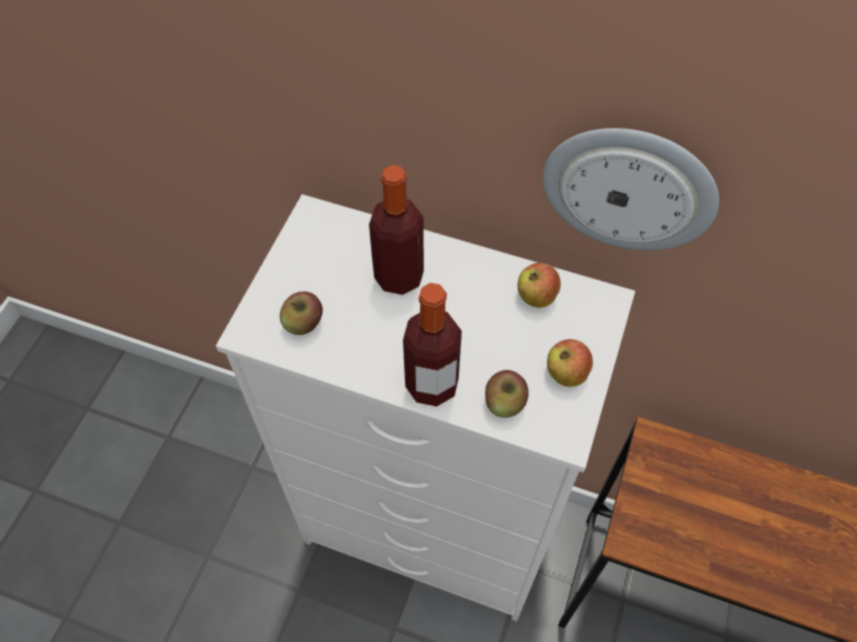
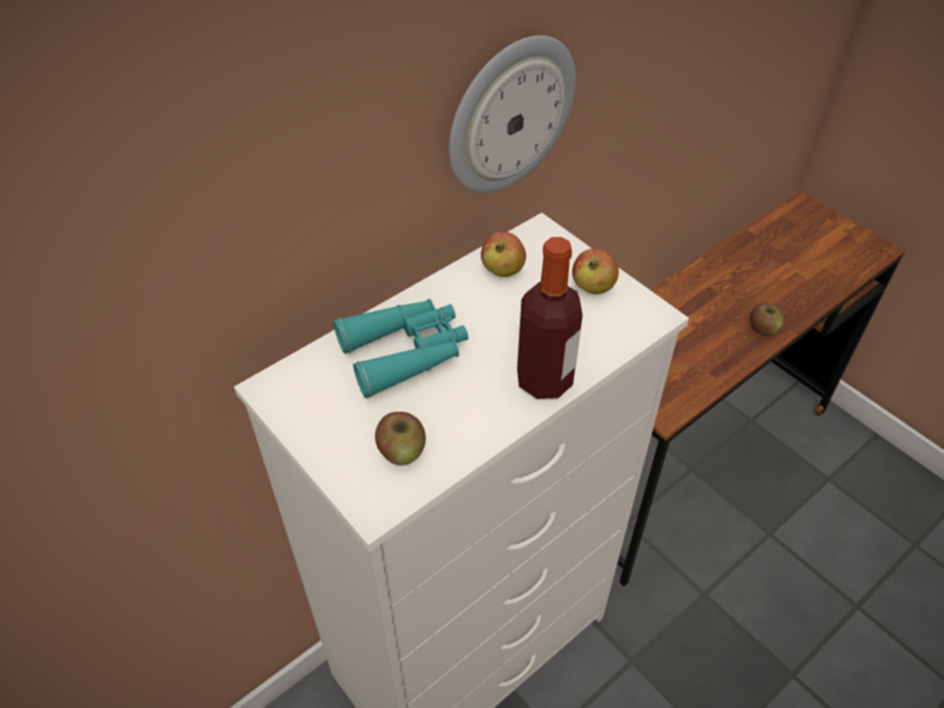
camera: 60 degrees left, 10 degrees down
(399, 276) = (406, 352): bottle -> turquoise binoculars
(504, 403) = (596, 339): apple -> apple (763, 328)

